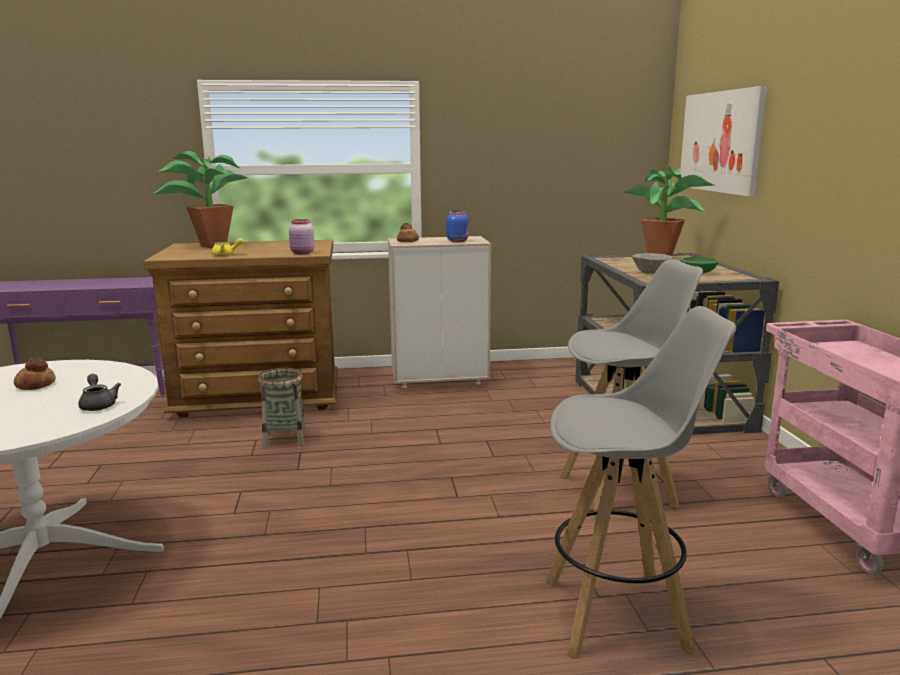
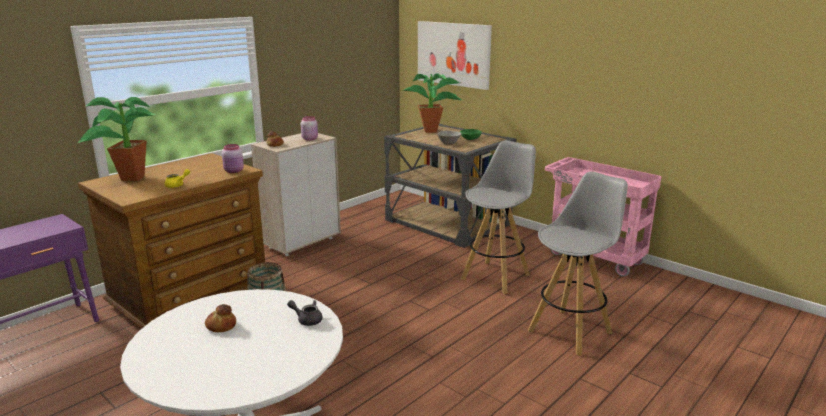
camera: 40 degrees left, 5 degrees up
(458, 241) = (310, 139): blue jar -> pink jar

